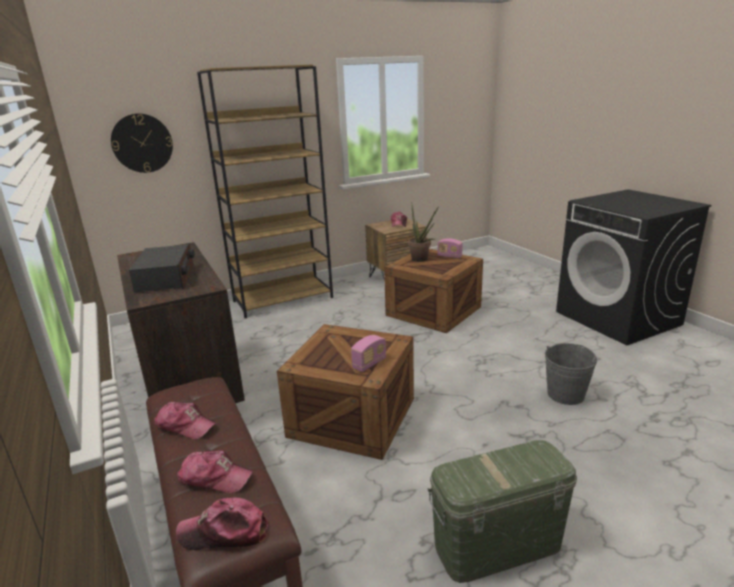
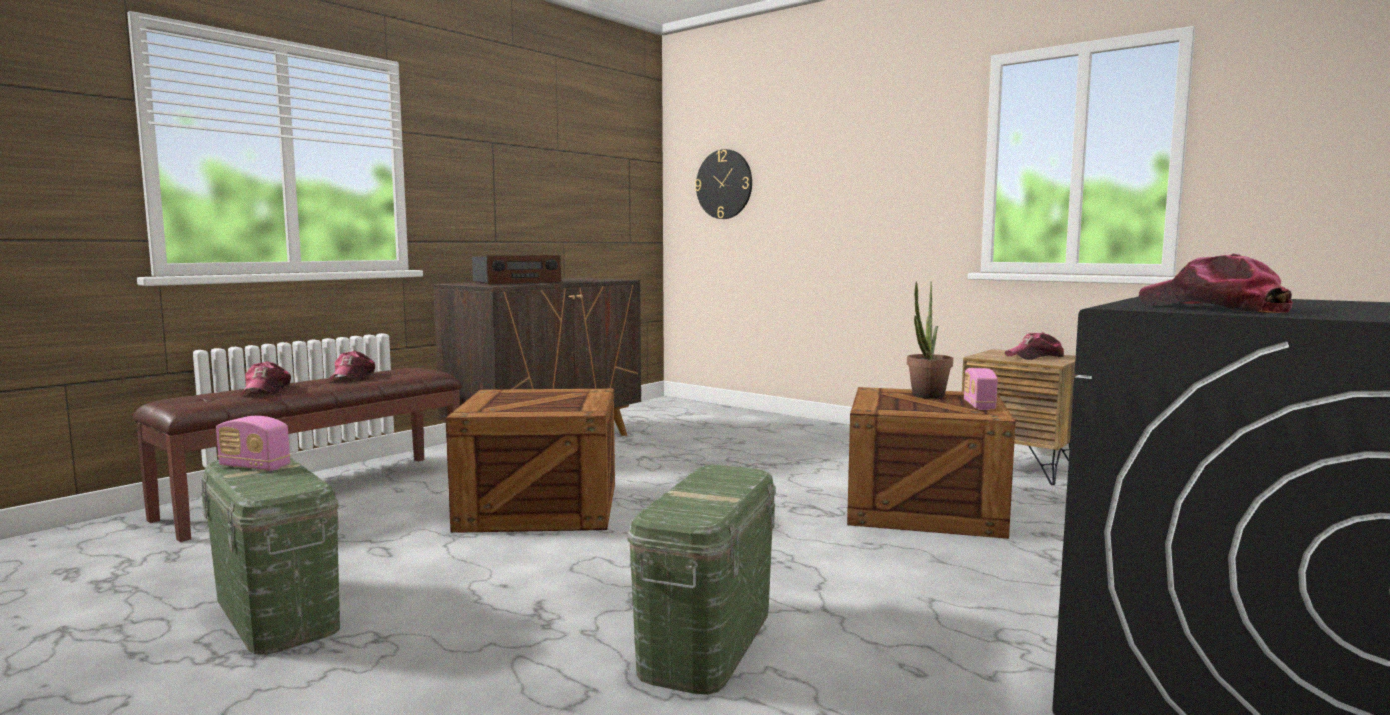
camera: 65 degrees right, 15 degrees down
(224, 533) = (187, 399): cap -> cap (1212, 308)
(283, 299) = (823, 431): brown bookcase -> none
(369, 364) = (510, 409): radio -> radio (254, 467)
(565, 394) = (708, 641): grey bucket -> green storage box

